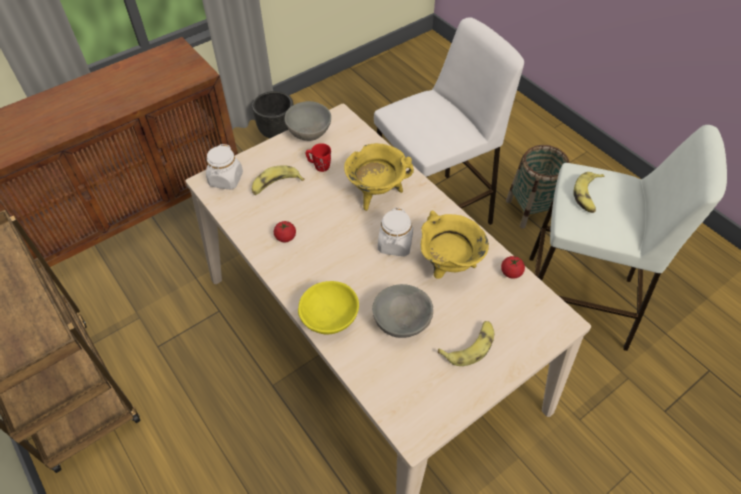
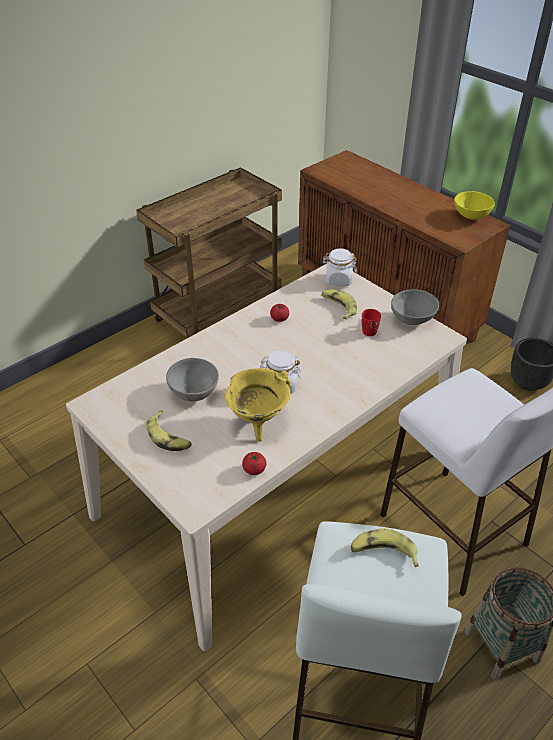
camera: 85 degrees right, 10 degrees down
(330, 320) = (196, 351): yellow bowl -> yellow bowl (470, 216)
(376, 194) = (342, 369): yellow cooking pot -> none

